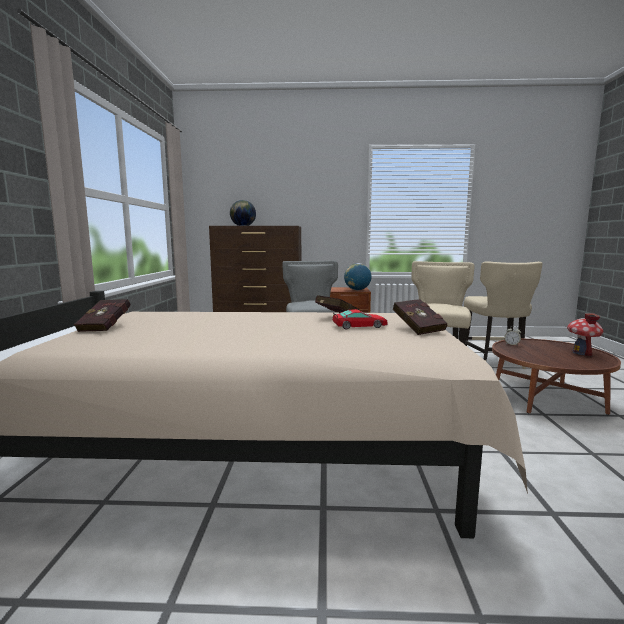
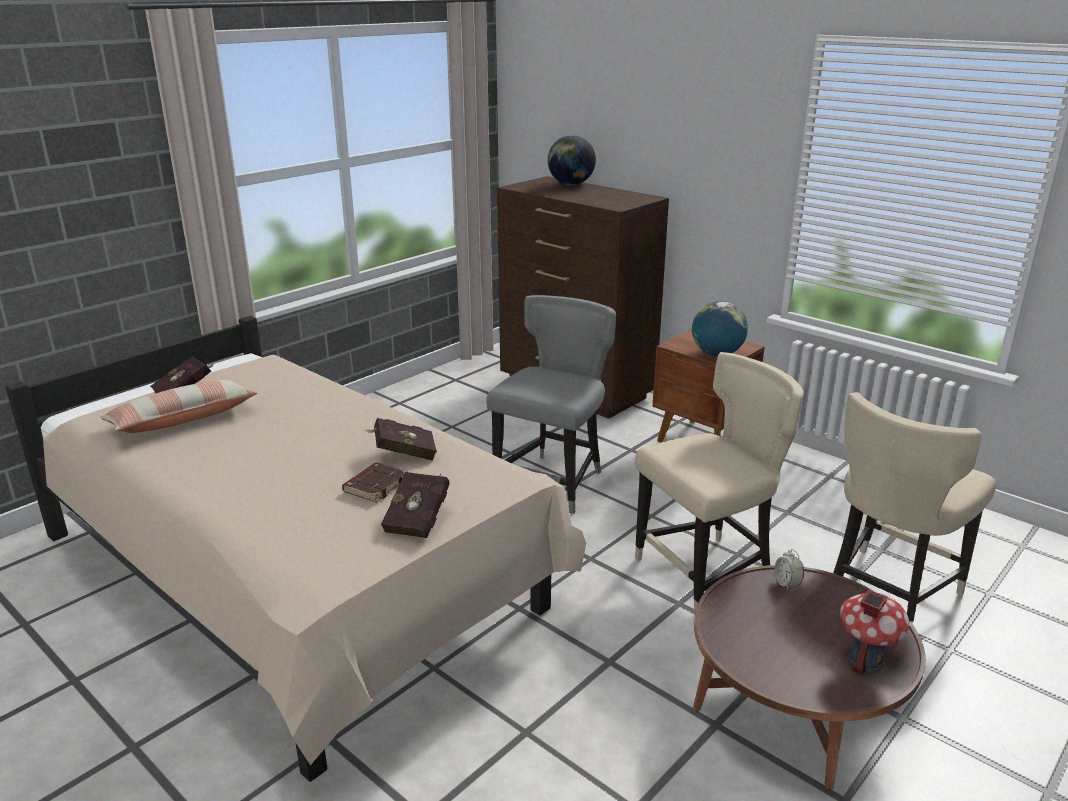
camera: 40 degrees right, 15 degrees up
(141, 334) = (182, 420): none -> pillow
(359, 326) = (375, 486): toy car -> brown book

